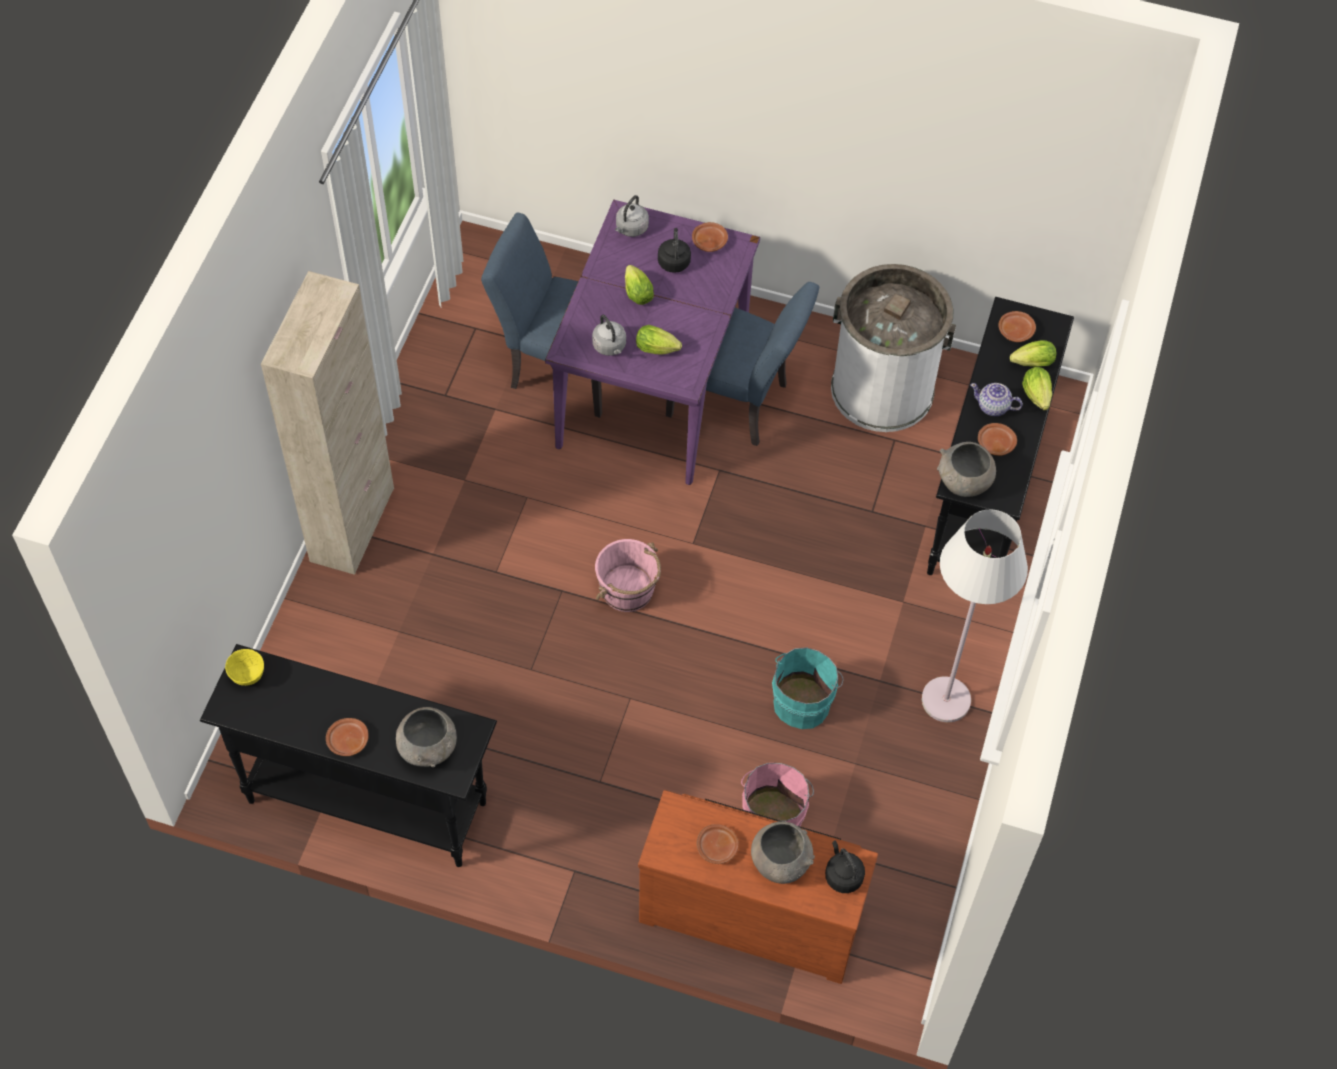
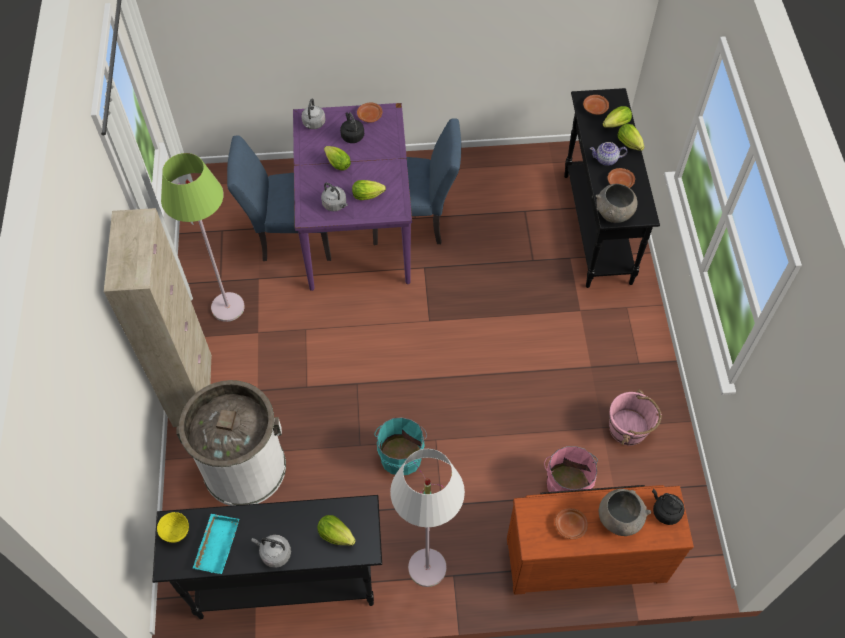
camera: 20 degrees left, 0 degrees up
(286, 706) = (216, 544): none -> turquoise tray
(347, 741) = (274, 553): brown plate -> grey kettle
(428, 749) = (338, 536): grey bowl -> lettuce
(440, 433) = (227, 307): none -> green floor lamp
(628, 590) = (401, 367): pink bucket -> pink bucket (629, 428)
(803, 701) = (549, 398): turquoise bucket -> turquoise bucket (401, 454)
(882, 389) = (502, 182): white trash can -> white trash can (244, 467)
(945, 700) = (638, 364): white floor lamp -> white floor lamp (427, 568)

